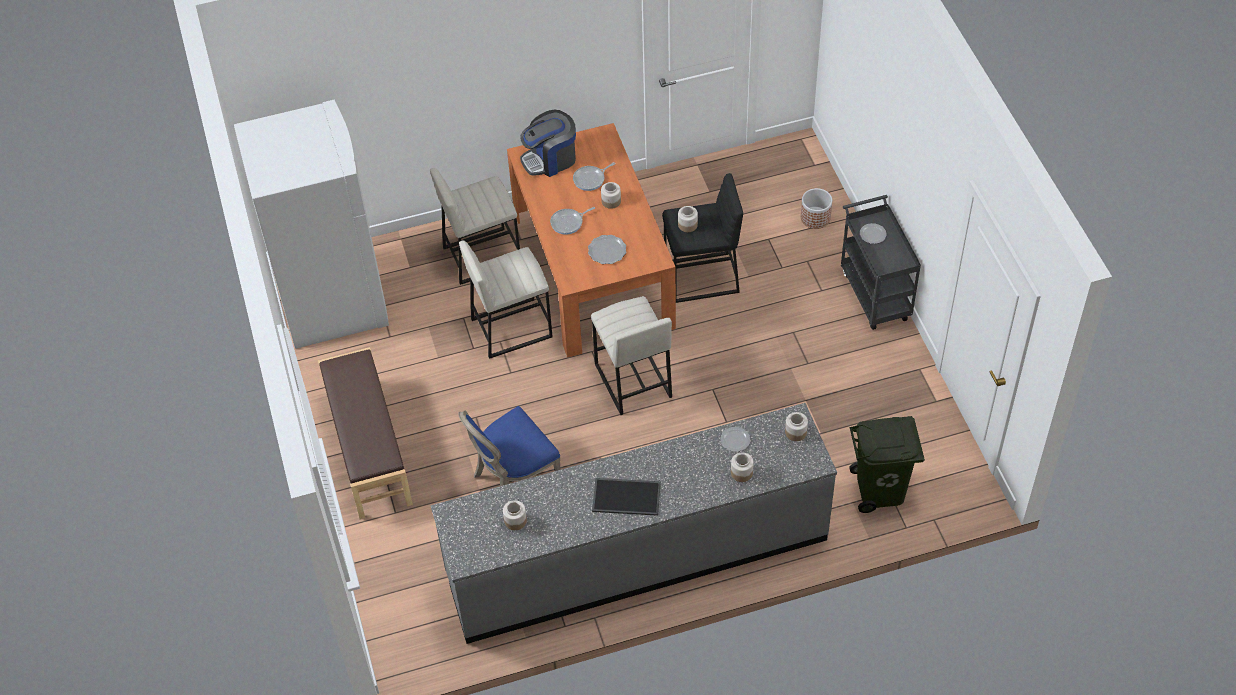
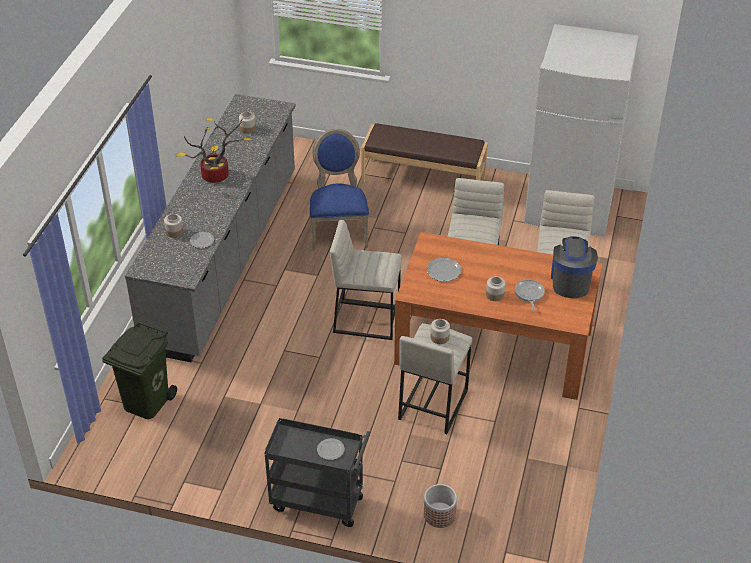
camera: 120 degrees right, 10 degrees down
(568, 223) = (491, 263): frying pan -> none
(627, 496) = (214, 177): tray -> potted plant
(701, 277) = (433, 404): black stool -> beige stool
(795, 432) = (176, 271): jar -> none

